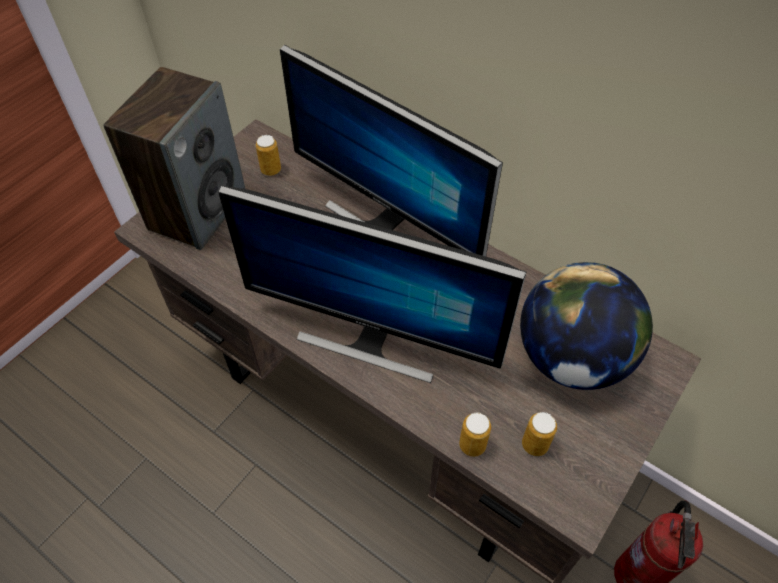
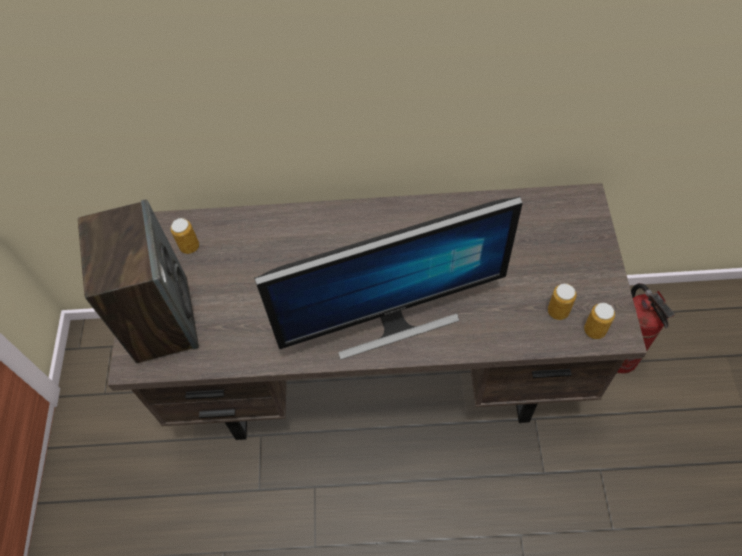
camera: 35 degrees left, 5 degrees up
(387, 222) = (321, 227): monitor -> none
(472, 445) = (522, 341): can -> can (594, 330)
(571, 358) = (530, 238): globe -> none

